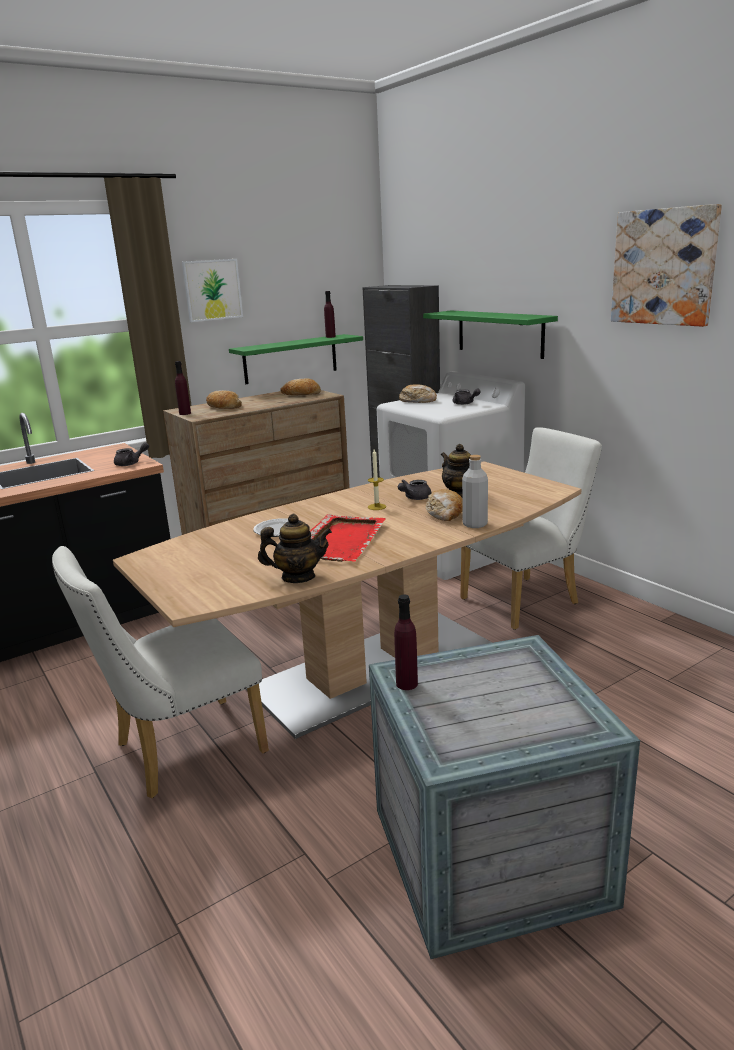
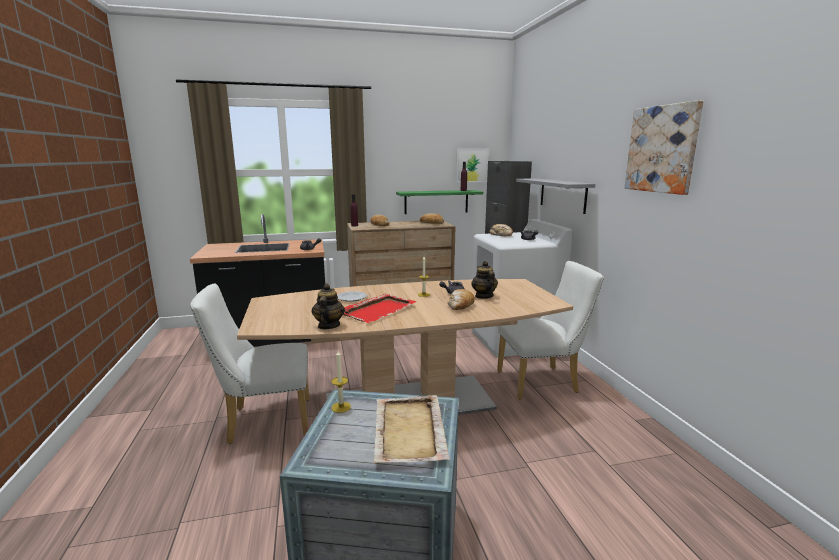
camera: 20 degrees right, 5 degrees down
(212, 290) = (389, 155): picture -> picture (472, 165)
(298, 577) = (328, 326): teapot -> teapot turned 105 degrees counterclockwise
(407, 684) = (341, 407): purple bottle -> candle
(474, 524) = (471, 315): grey bottle -> none
(499, 333) = (562, 195): green shelf -> grey shelf
(524, 689) = (408, 431): none -> beige tray

